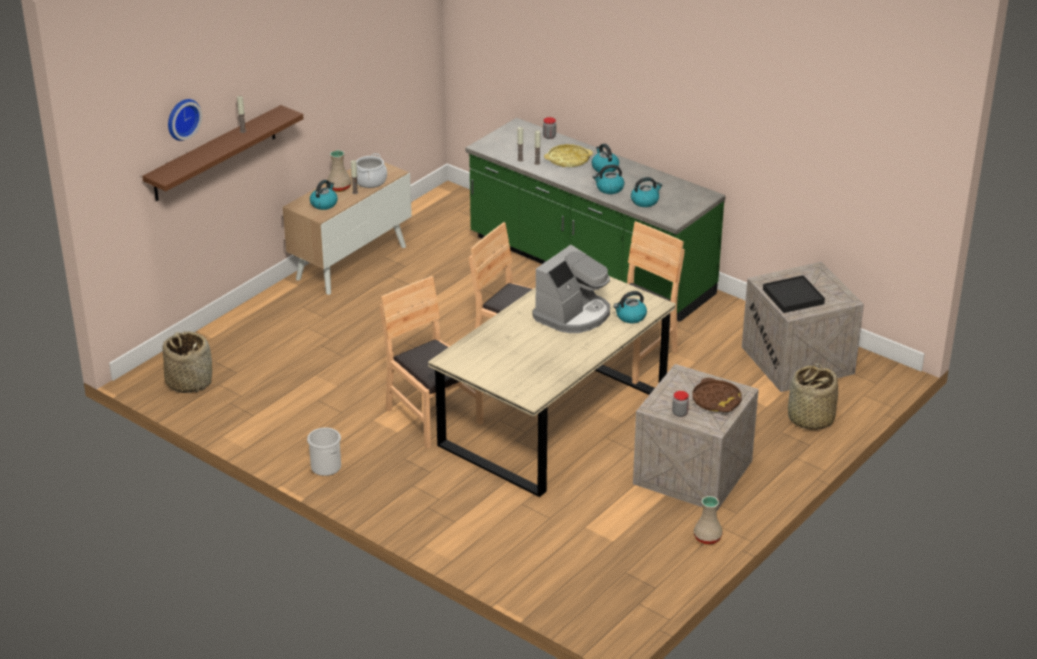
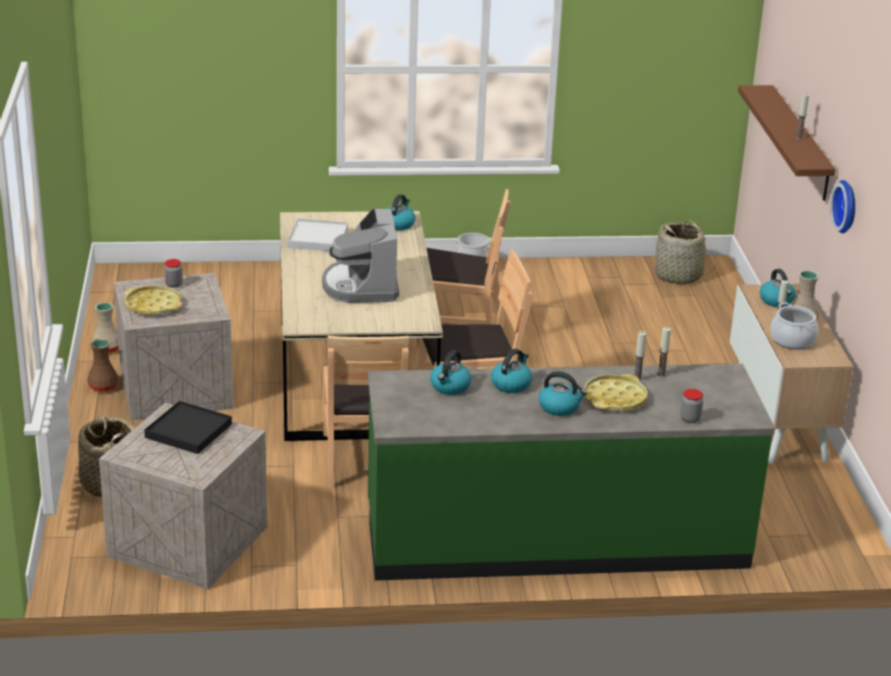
camera: 135 degrees right, 5 degrees down
(181, 118) = (796, 67): wall clock -> wall clock (847, 206)
(543, 370) = (318, 238): none -> white tray
(630, 317) = (307, 305): kettle -> kettle (398, 224)
(716, 400) = (153, 305): brown tray -> yellow tray
(745, 500) = (103, 387): none -> brown vase

